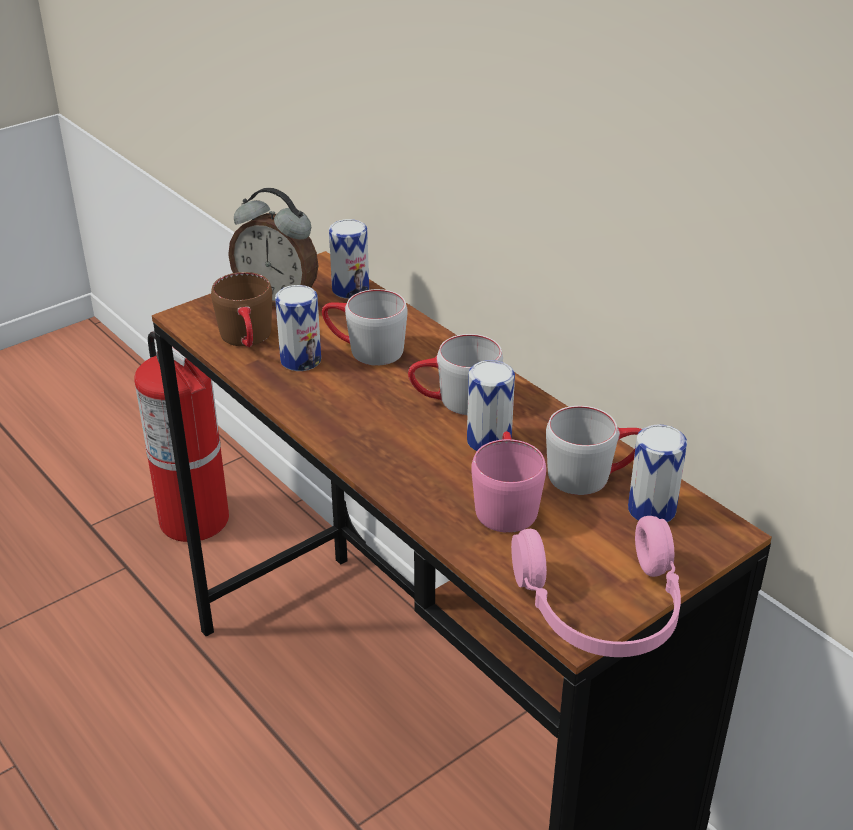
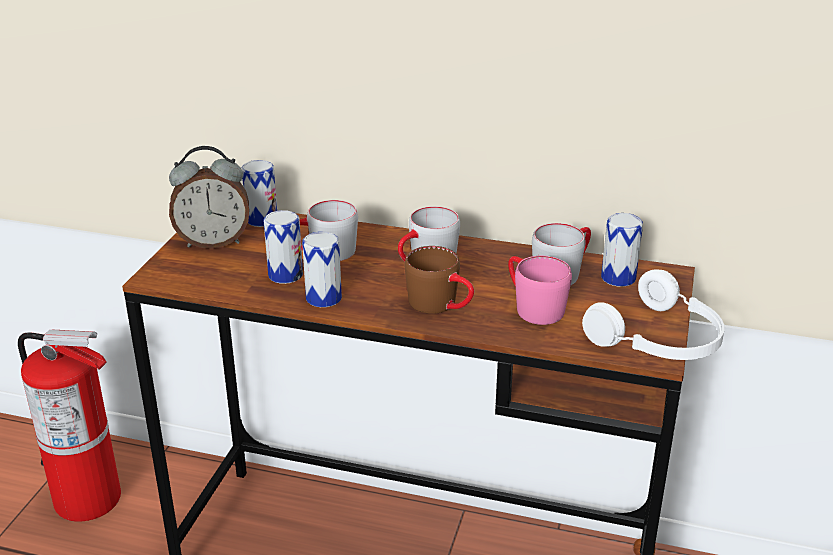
camera: 35 degrees left, 5 degrees down
(248, 340) = (227, 276): brown mug -> brown mug (441, 305)
(489, 441) = (477, 277): can -> can (323, 298)
(603, 610) = (660, 340): pink headphones -> white headphones

